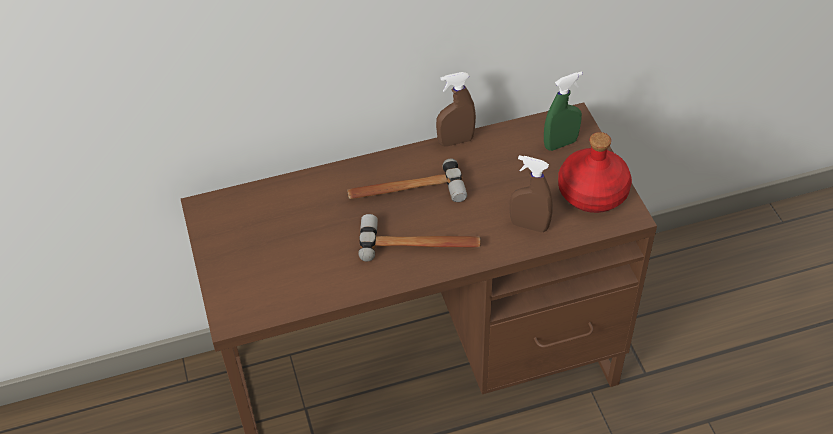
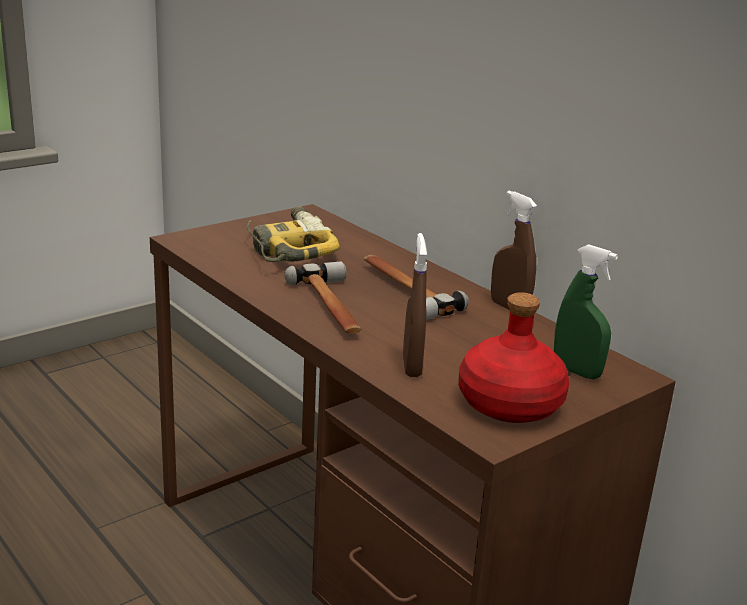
camera: 65 degrees right, 25 degrees down
(286, 244) = (286, 248): none -> power drill

